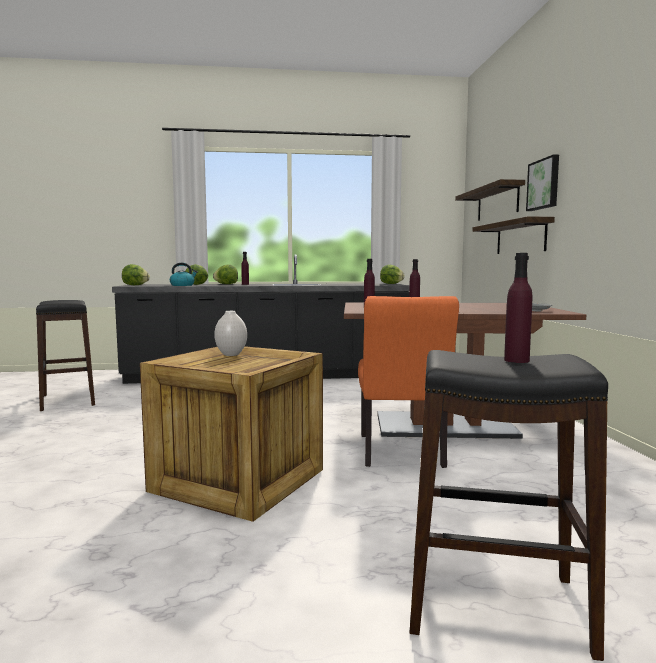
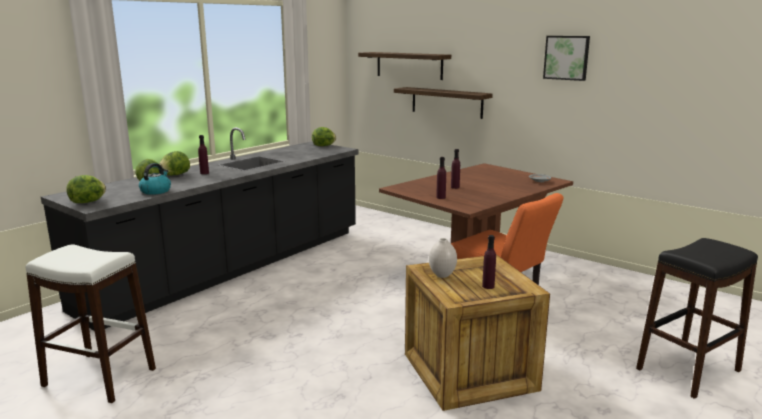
camera: 45 degrees left, 10 degrees up
(68, 400) = (99, 377): black stool -> white stool
(516, 360) = (714, 251): purple bottle -> purple bottle (488, 286)
(544, 184) = (478, 64): picture -> picture (566, 57)

